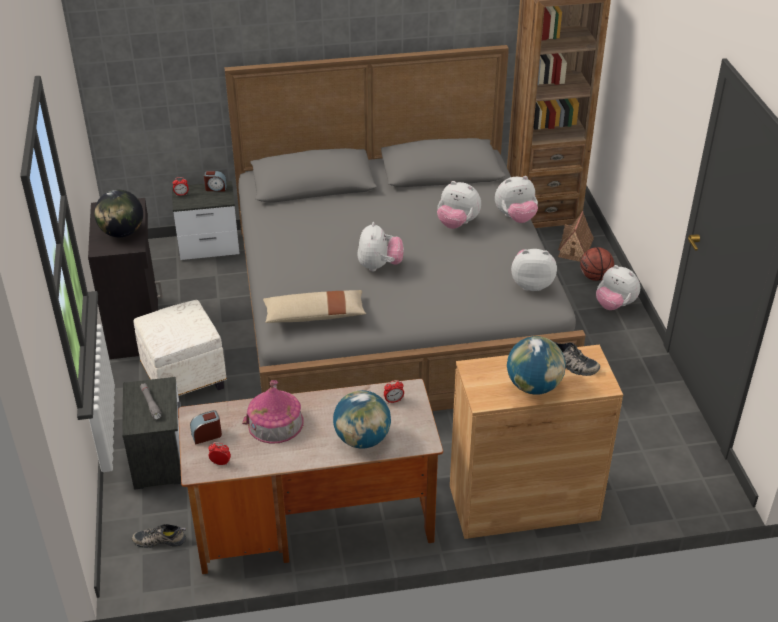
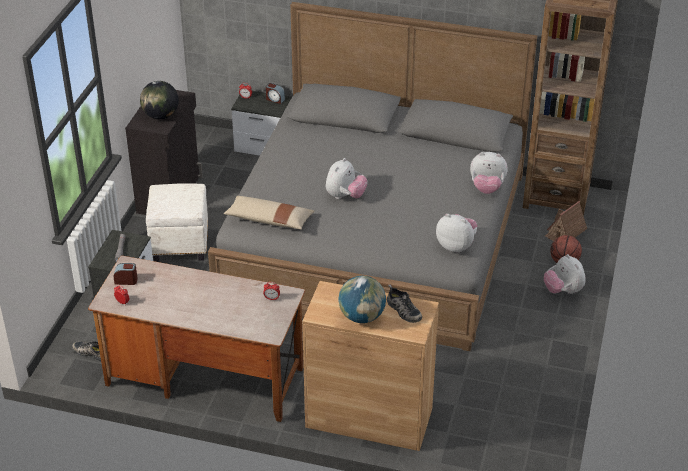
camera: 25 degrees right, 0 degrees up
(275, 423) = (177, 287): toy house -> none
(362, 439) = (229, 318): globe -> none
(457, 223) = (433, 179): plush toy -> none

